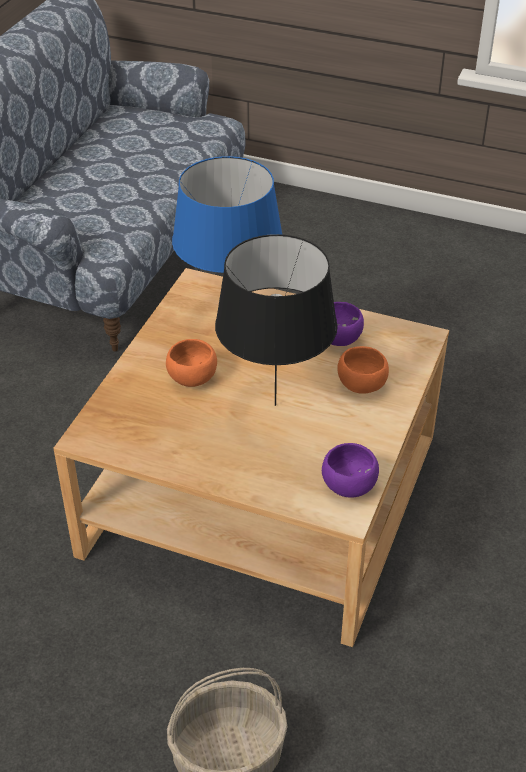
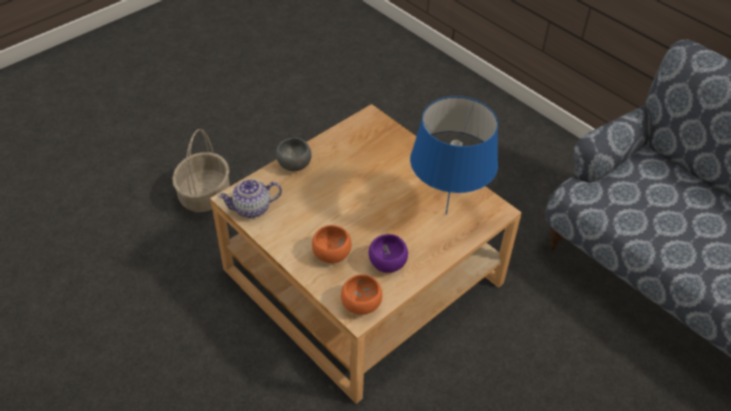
camera: 115 degrees right, 5 degrees up
(192, 377) = (394, 175): orange bowl -> orange bowl (362, 304)
(238, 479) = (293, 164): none -> grey bowl
(276, 405) = (342, 203): black table lamp -> none
(348, 484) = (252, 208): purple bowl -> teapot

